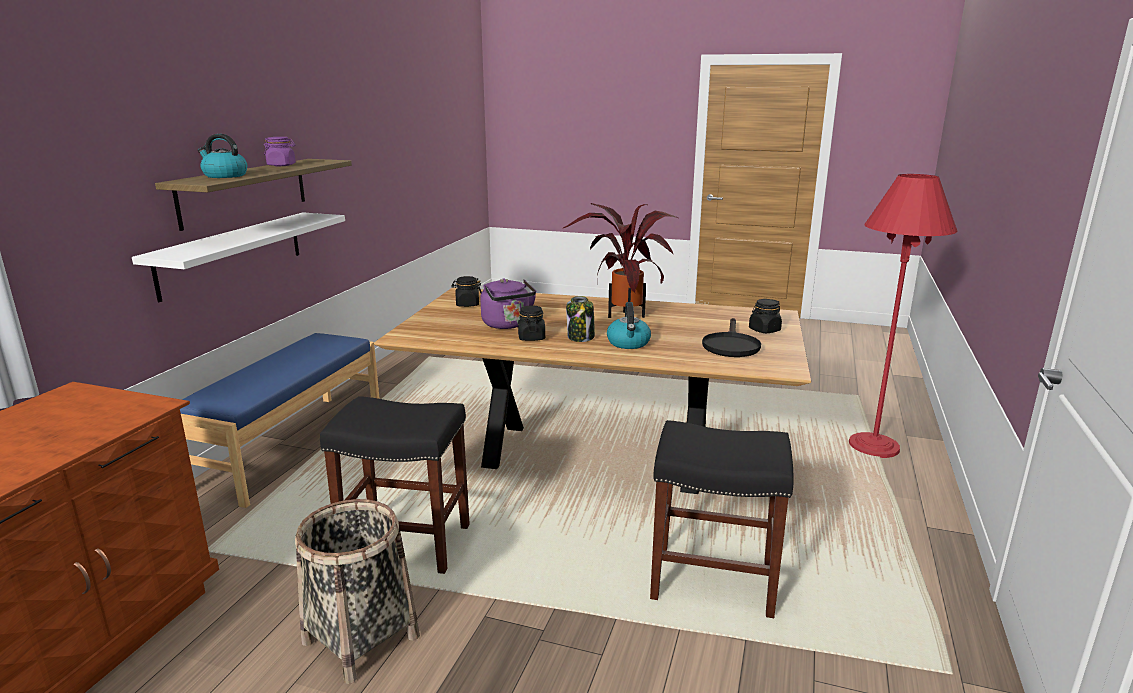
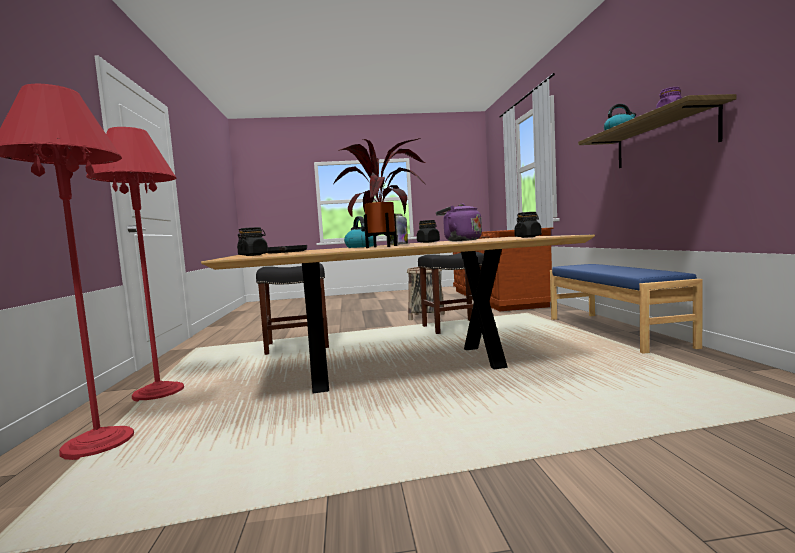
camera: 155 degrees right, 15 degrees down
(232, 253) = (647, 186): white shelf -> none
(884, 505) = (158, 392): none -> red floor lamp

